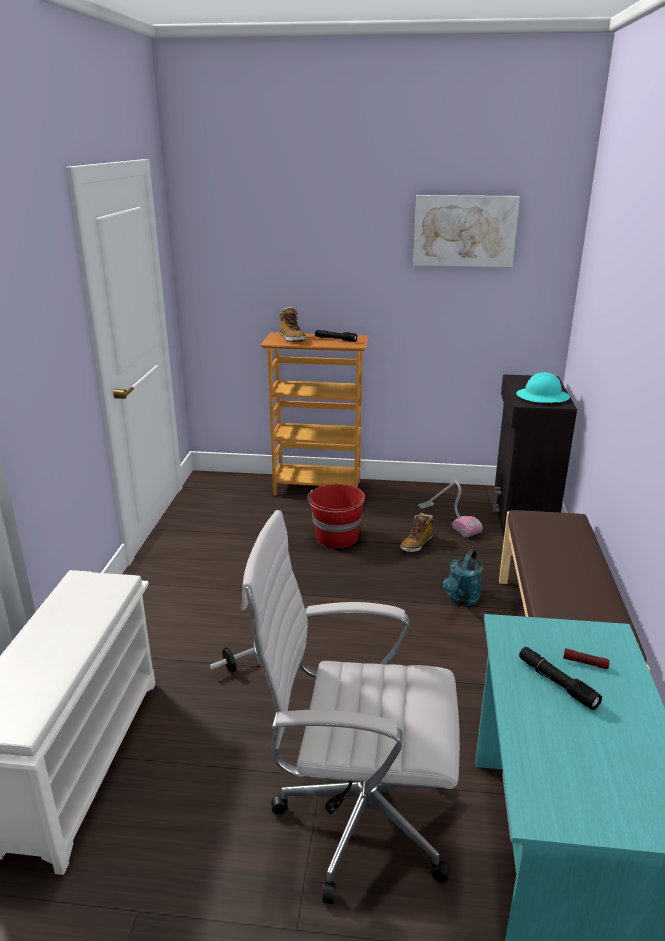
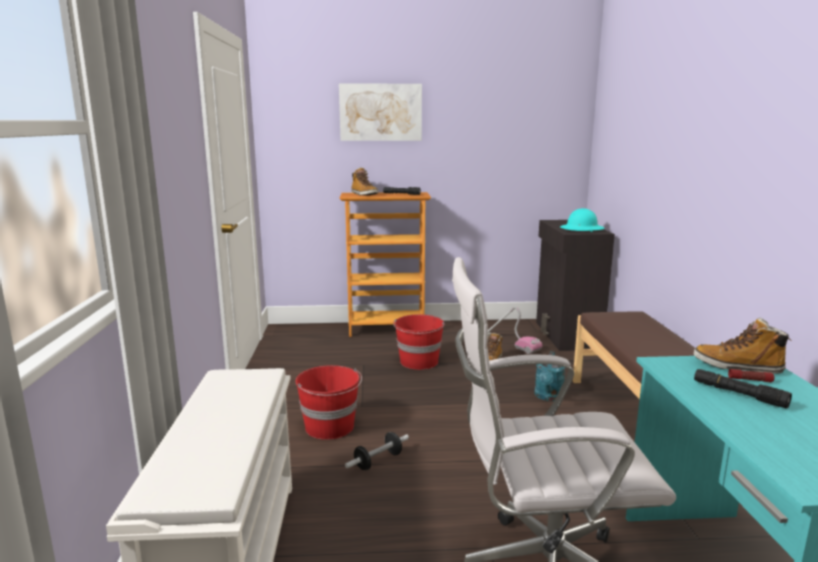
camera: 10 degrees left, 10 degrees down
(215, 614) = (330, 427): none -> red bucket
(464, 231) = (502, 103): picture -> picture (380, 112)
(586, 641) = (737, 367): none -> boot

